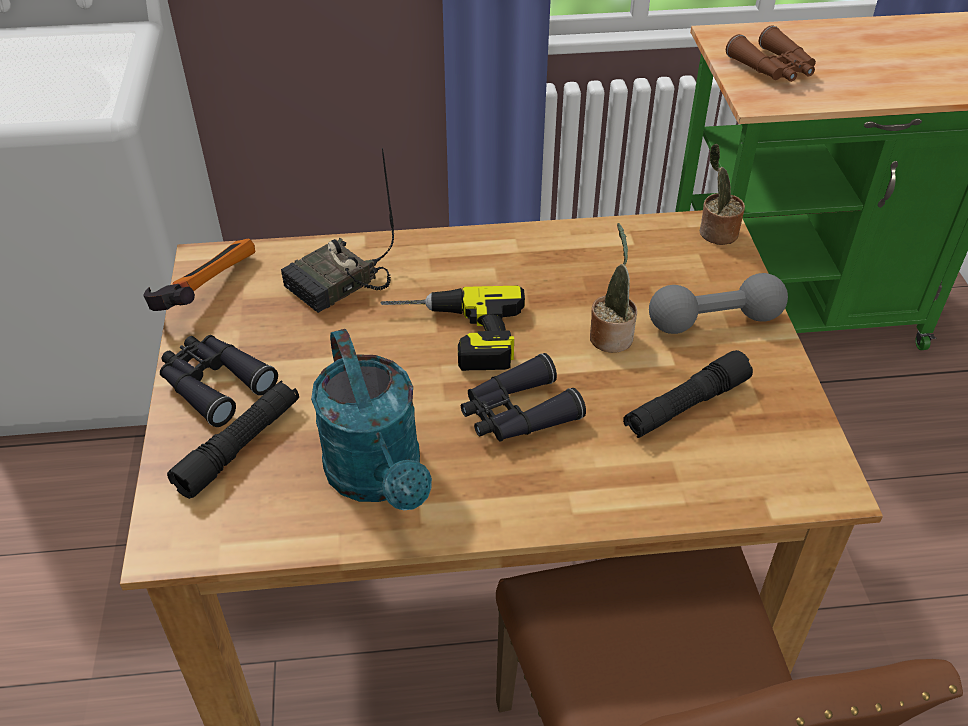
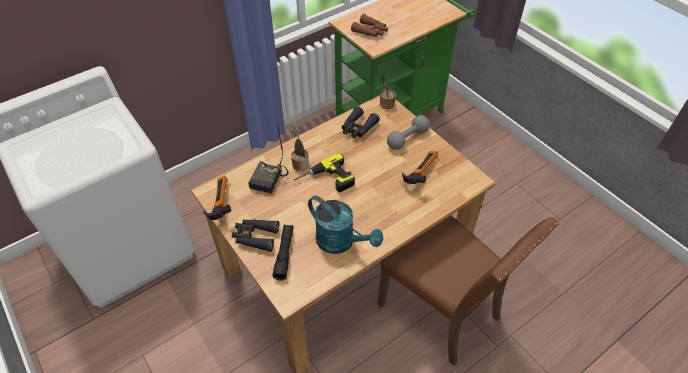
camera: 30 degrees left, 5 degrees up
(517, 413) = (368, 199): black binoculars -> black binoculars (358, 128)
(611, 335) = (378, 158): potted plant -> potted plant (300, 164)
(685, 406) = (418, 172): black flashlight -> hammer

